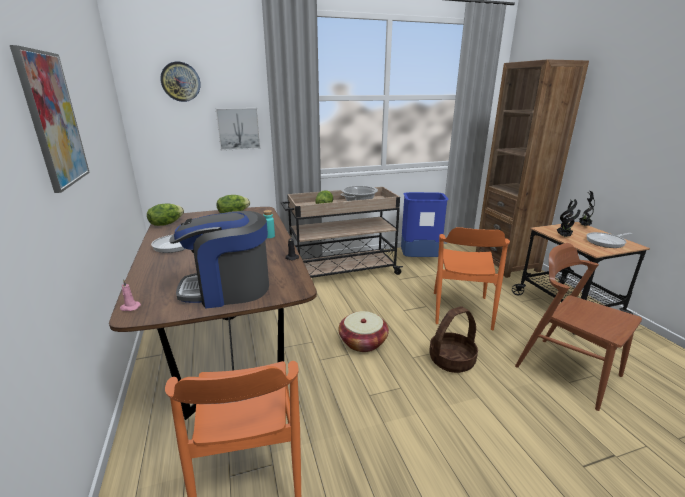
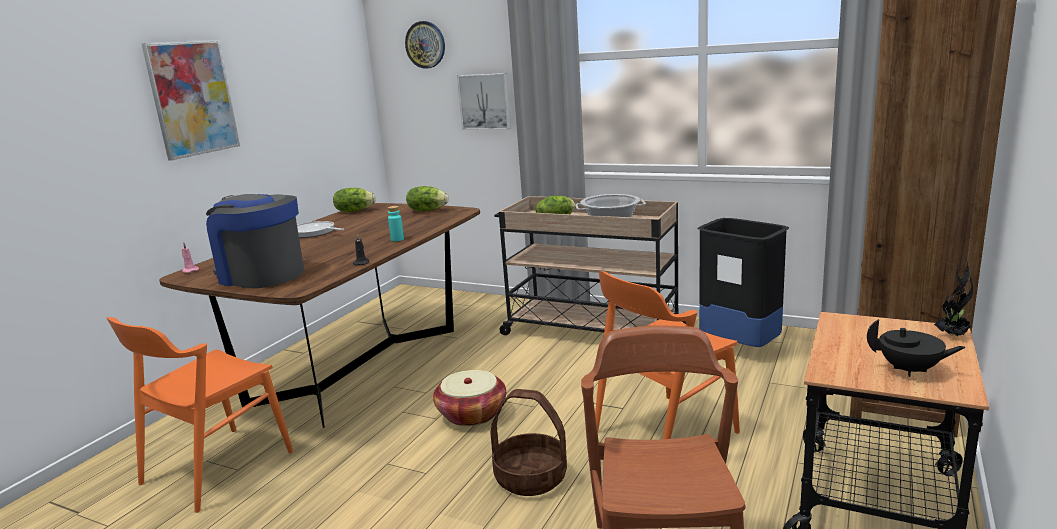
camera: 45 degrees right, 5 degrees down
(419, 259) = (740, 347): blue trash can -> black trash can
(564, 237) = (841, 339): potted plant -> none
(606, 242) = (910, 370): frying pan -> black teapot

